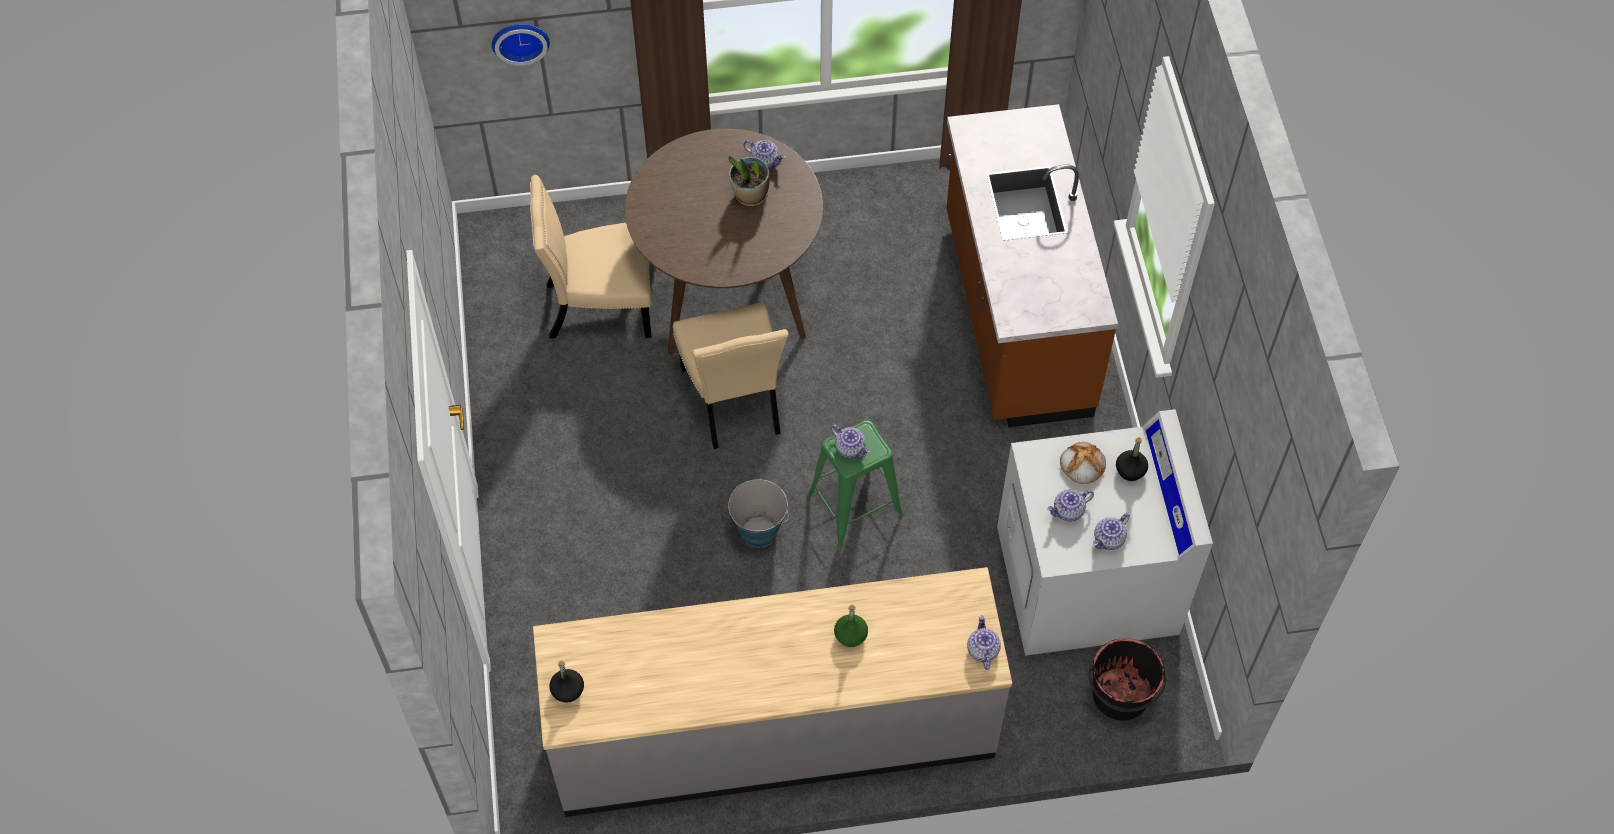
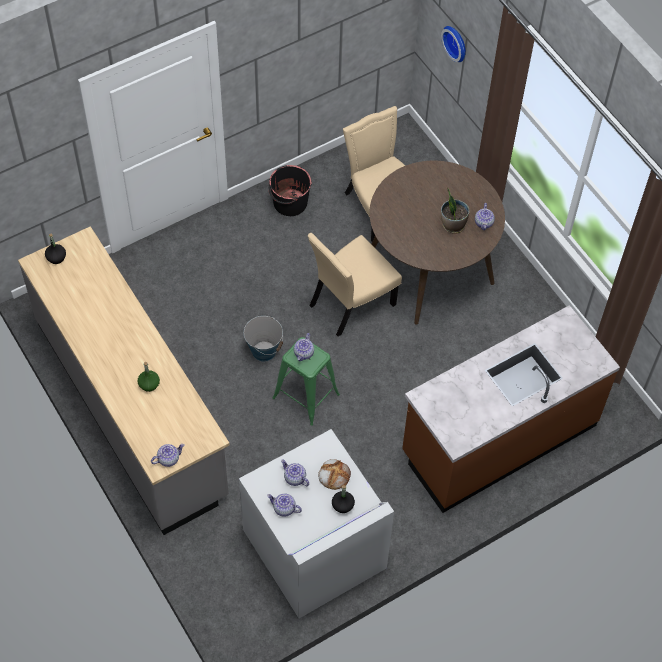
camera: 65 degrees right, 0 degrees up
(1120, 696) = (237, 596): black bucket -> black bucket (289, 203)

